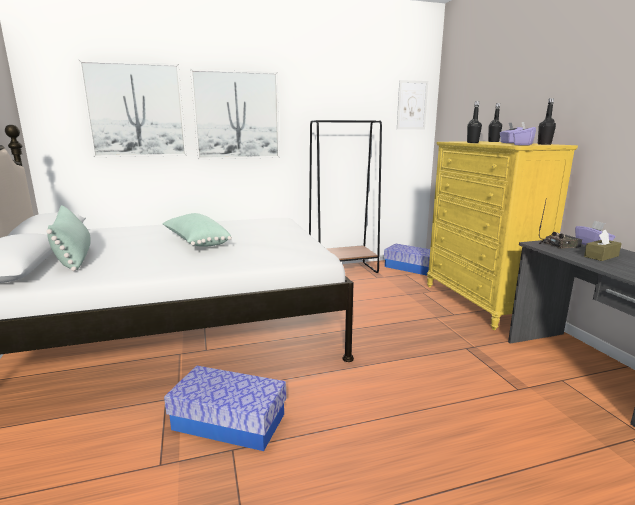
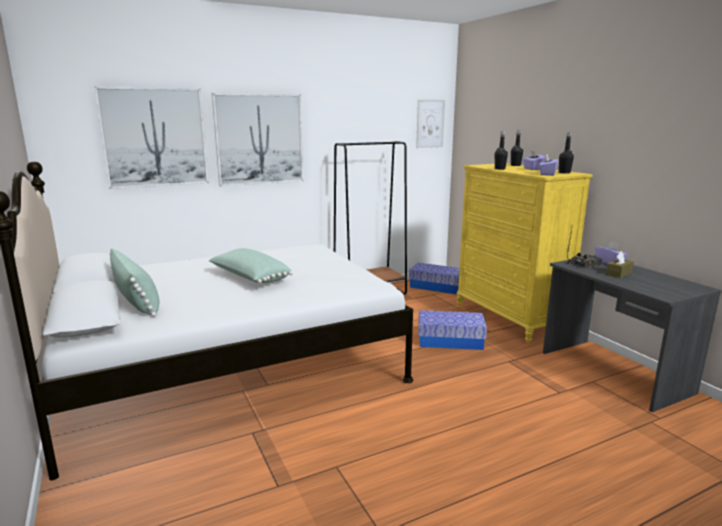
camera: 10 degrees left, 0 degrees up
(229, 422) = (322, 445): storage box -> storage box (450, 341)

